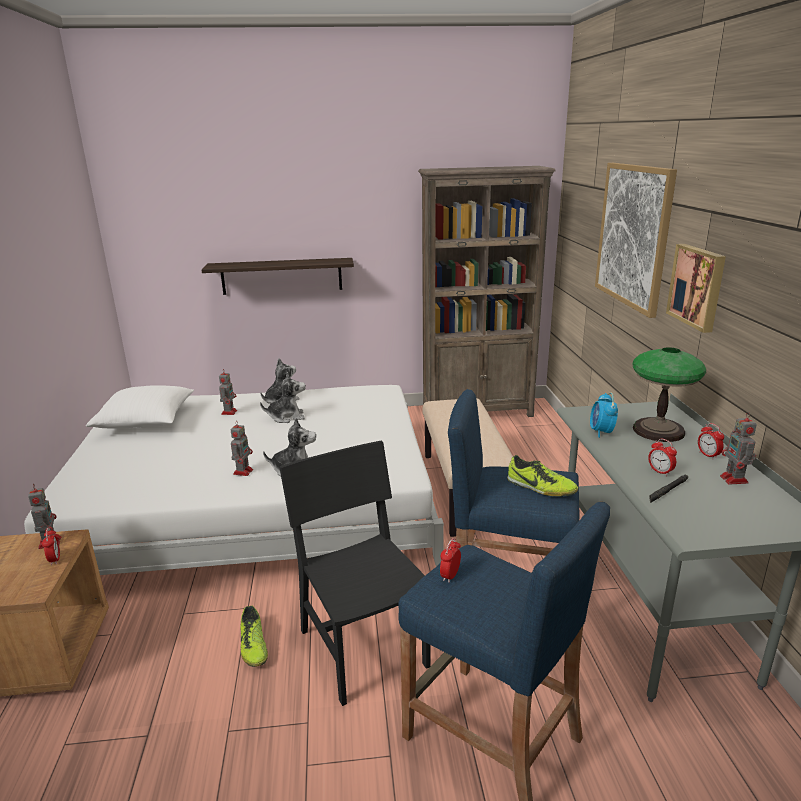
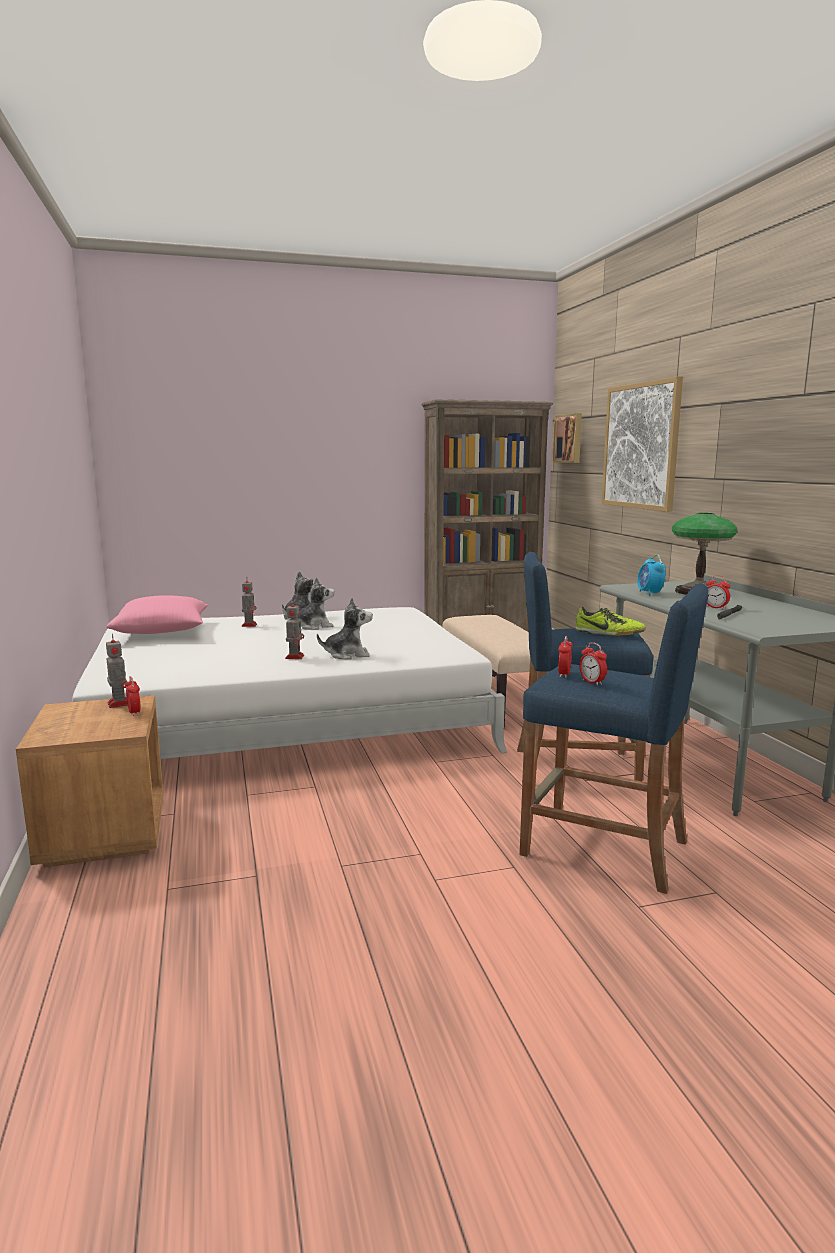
camera: 10 degrees left, 10 degrees down
(146, 421) = (162, 631): white pillow -> pink pillow
(253, 646) = (336, 810): shoe -> none
(281, 276) = (282, 505): shelf -> none
(363, 647) = (450, 803): black chair -> none
(698, 286) = (714, 469): picture -> picture (569, 438)
(708, 455) = (749, 600): alarm clock -> alarm clock (592, 682)
(734, 480) = (780, 609): toy robot -> none

